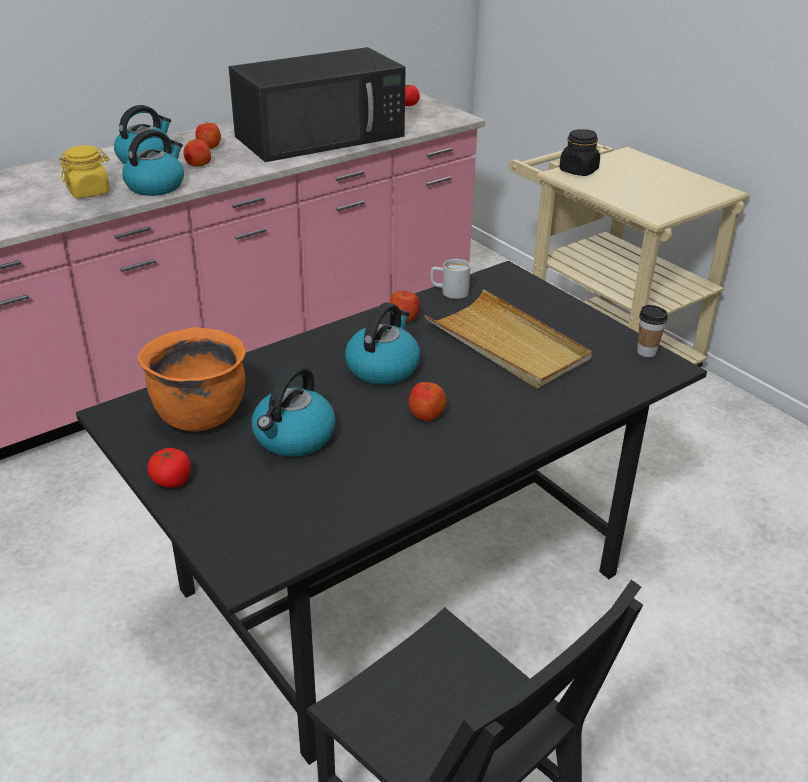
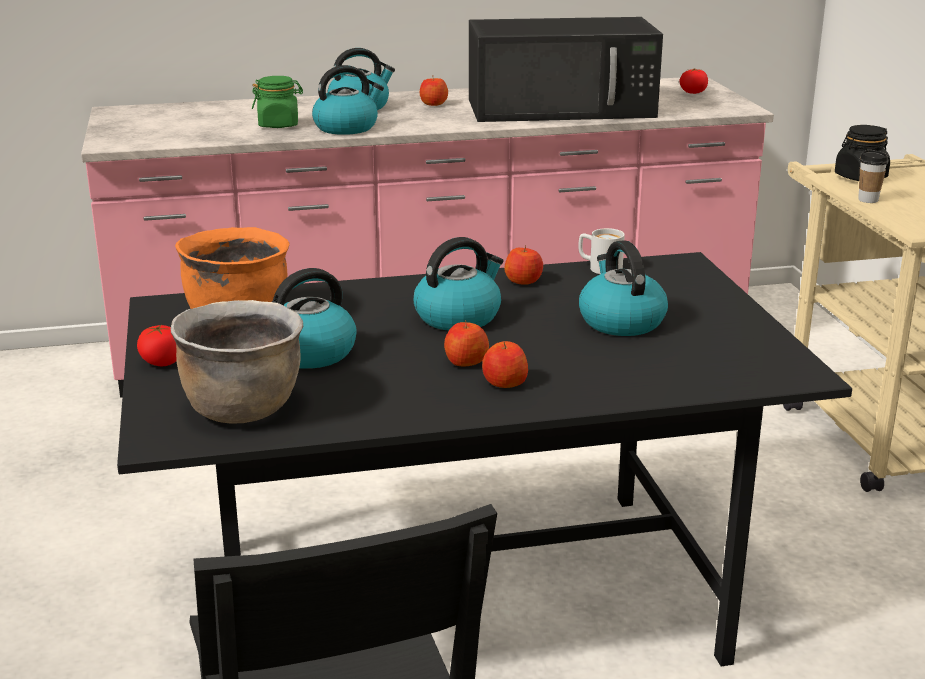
camera: 25 degrees right, 10 degrees down
(89, 192) = (279, 124): yellow jar -> green jar
(198, 164) = (406, 116): apple -> apple (504, 383)
(287, 513) = (243, 408): none -> brown cooking pot
(507, 344) = (620, 321): beige tray -> kettle
(646, 352) = (788, 357): cup -> cup (868, 200)

